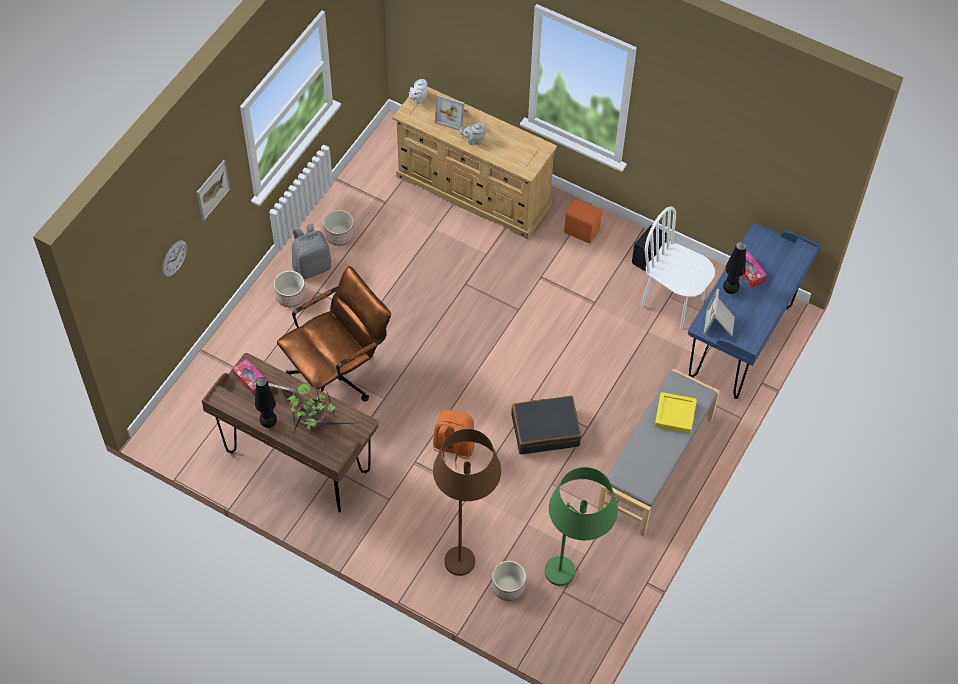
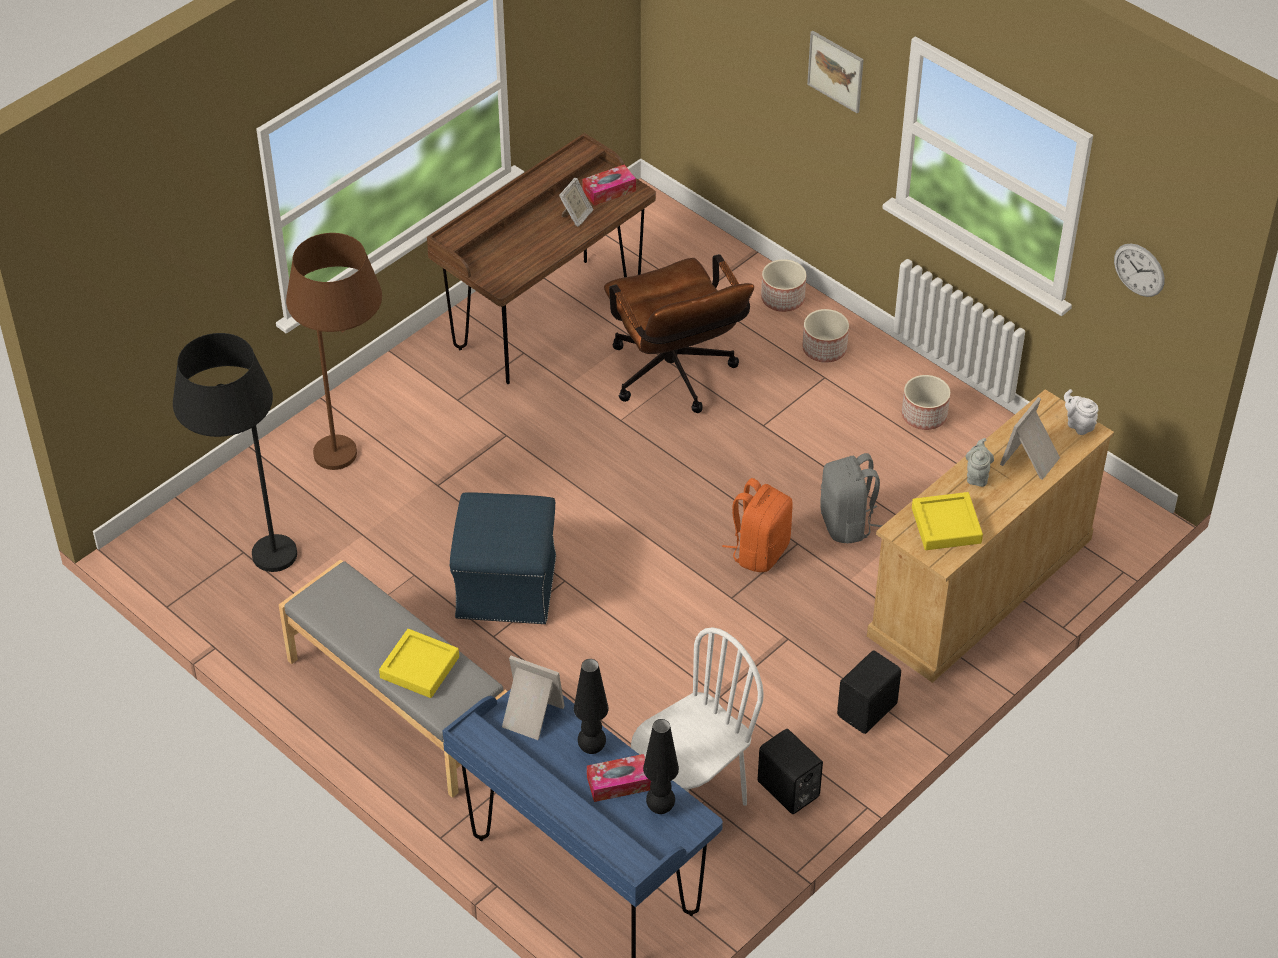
camera: 105 degrees right, 10 degrees down
(174, 258) = (757, 60): wall clock -> wall clock (1139, 270)
(269, 423) = (527, 187): black table lamp -> black table lamp (660, 808)
(312, 266) = (872, 378): grey backpack -> grey backpack (847, 524)
(313, 421) = (523, 239): potted plant -> none
(453, 448) = (512, 478): orange backpack -> orange backpack (759, 551)
(508, 587) = (276, 496): planter -> planter (782, 298)
(517, 150) = (946, 525): none -> yellow tray
(545, 430) = (506, 586): black suitcase -> blue ottoman
(572, 582) = (252, 565): green floor lamp -> black floor lamp
(581, 230) = (869, 711): orange speaker -> black speaker

